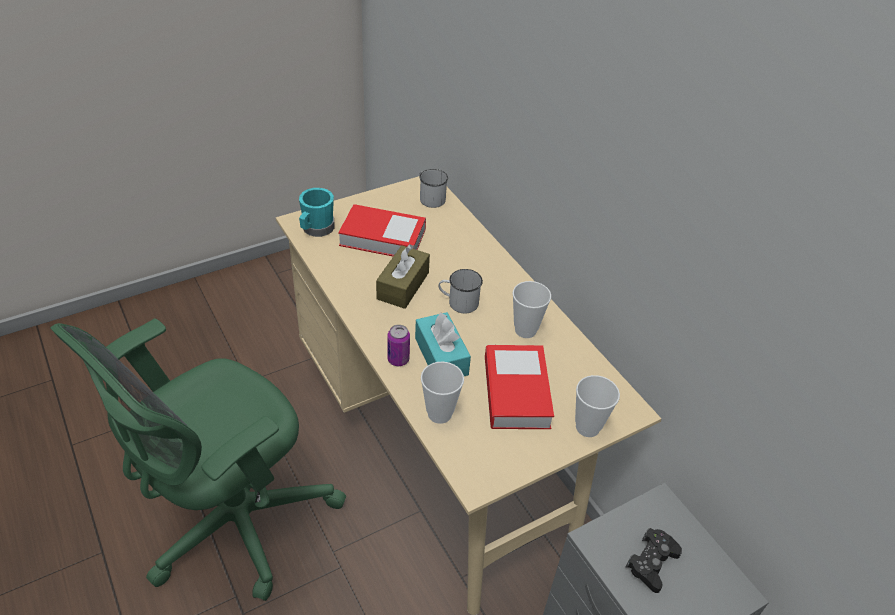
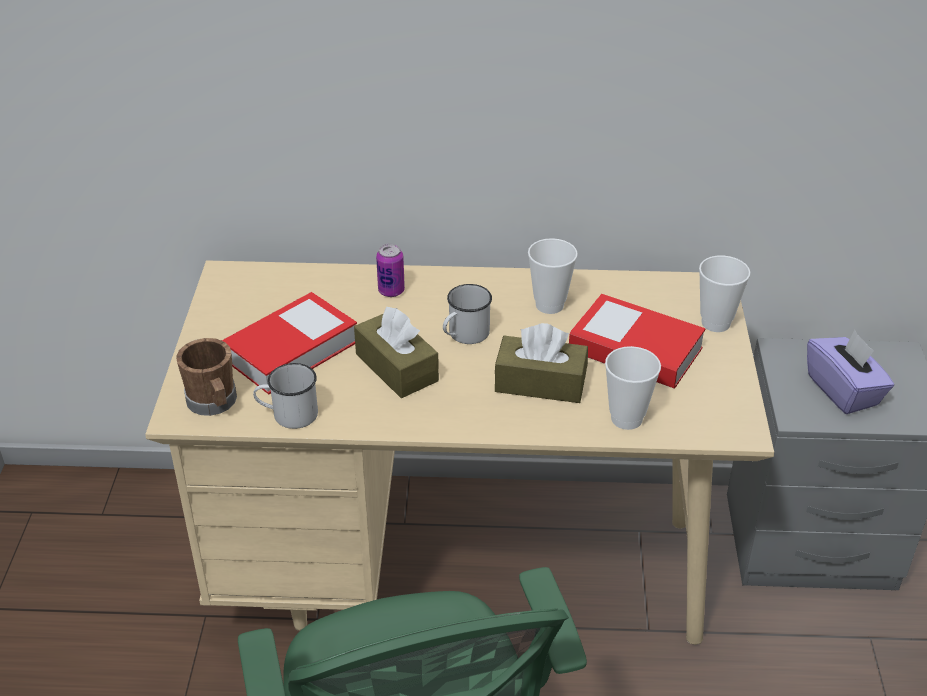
camera: 55 degrees left, 5 degrees down
(316, 229) = (213, 403): turquoise mug -> brown mug
(398, 359) = (519, 419): can -> can (391, 291)
(430, 198) = (254, 283): white mug -> white mug (288, 414)
(441, 356) = (540, 383): turquoise tissue box -> brown tissue box
(652, 563) = (843, 390): black game controller -> purple tissue box

